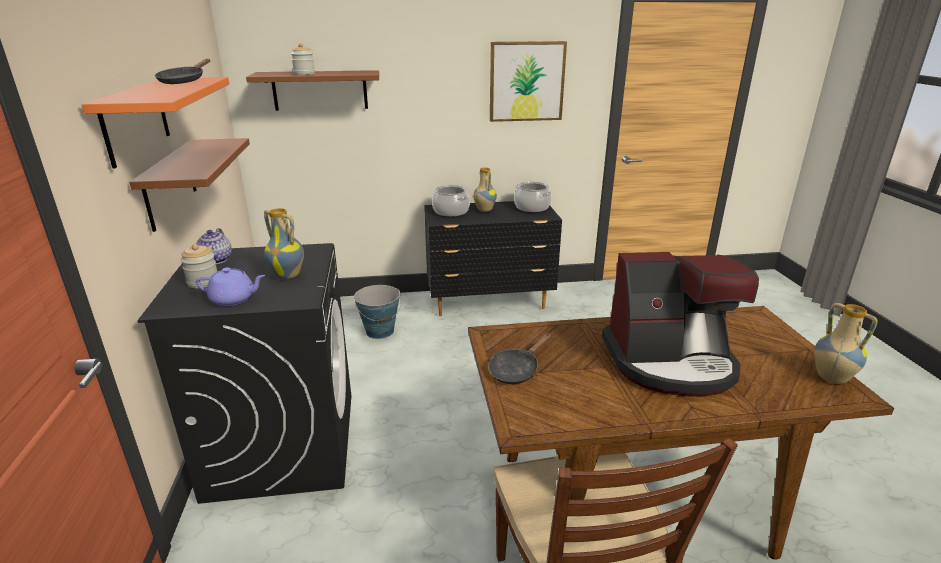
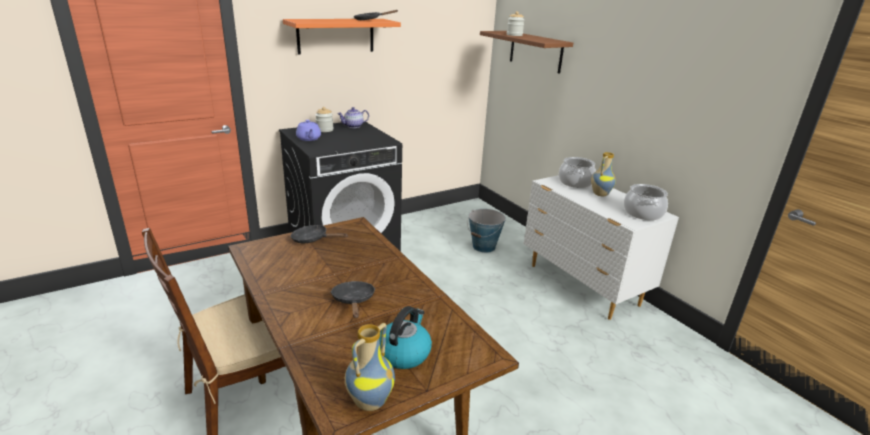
camera: 65 degrees right, 0 degrees up
(170, 183) = (360, 78): brown shelf -> none
(288, 275) = (345, 142): vase -> none
(490, 302) = (583, 286): black dresser -> white dresser
(526, 81) = (693, 79): picture -> none
(670, 362) = (353, 301): coffee machine -> black frying pan
(759, 350) = (404, 352): none -> kettle

